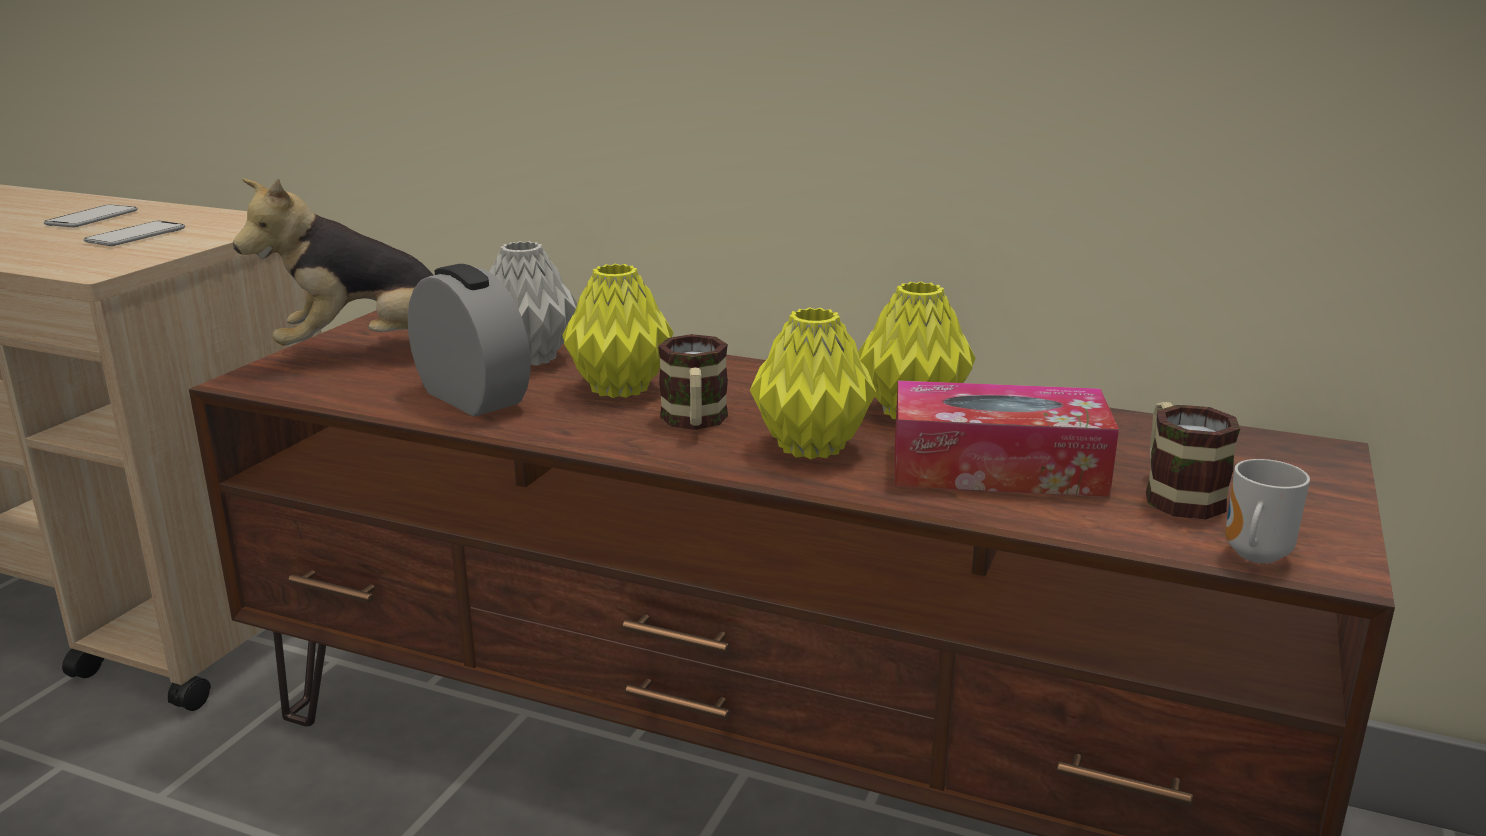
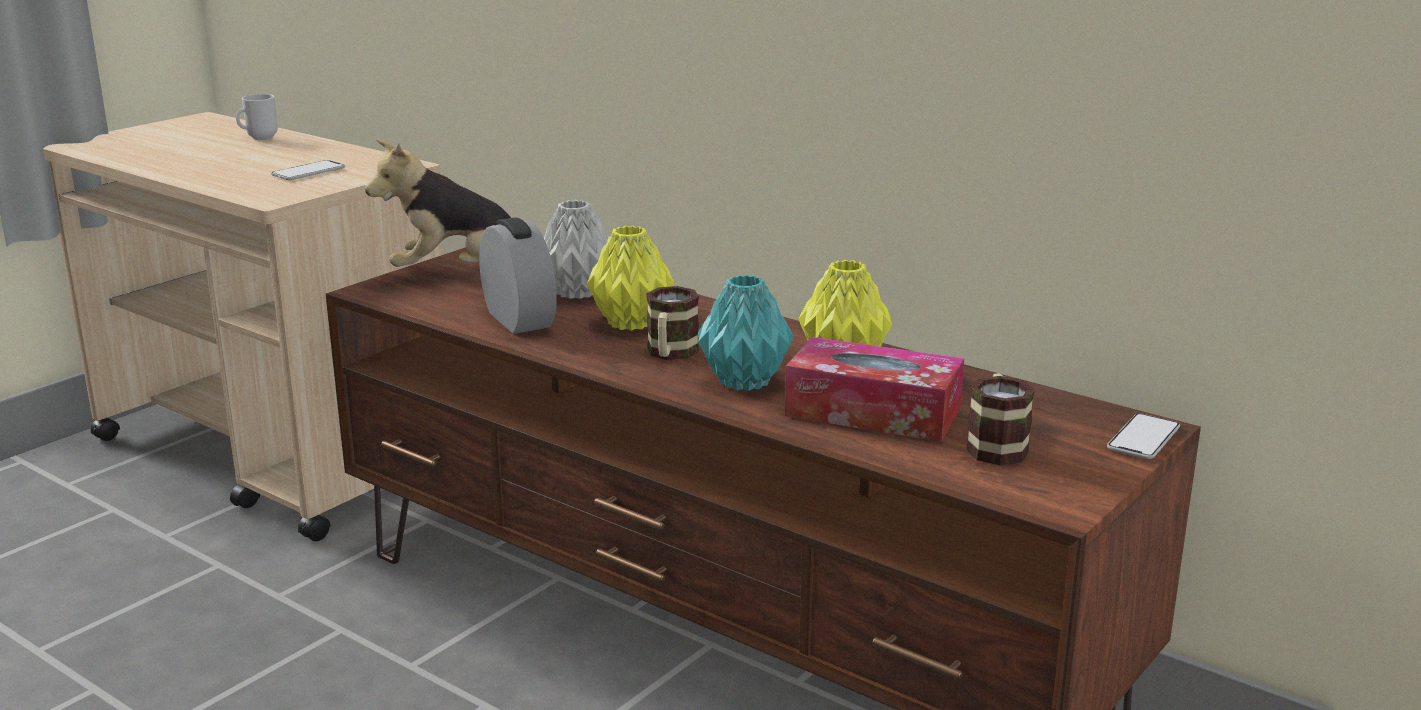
camera: 15 degrees right, 0 degrees up
(92, 218) = (283, 153): phone -> phone (1143, 438)
(809, 447) = (743, 381): yellow vase -> turquoise vase
(1252, 556) = (1008, 493): mug -> mug (260, 138)

